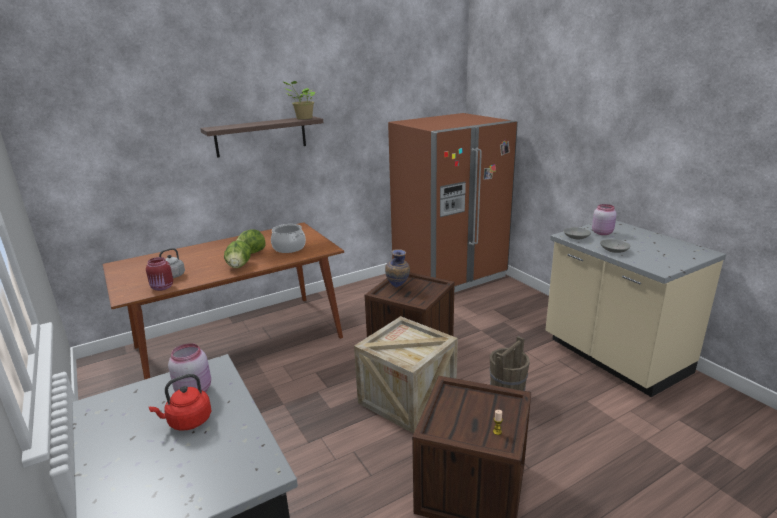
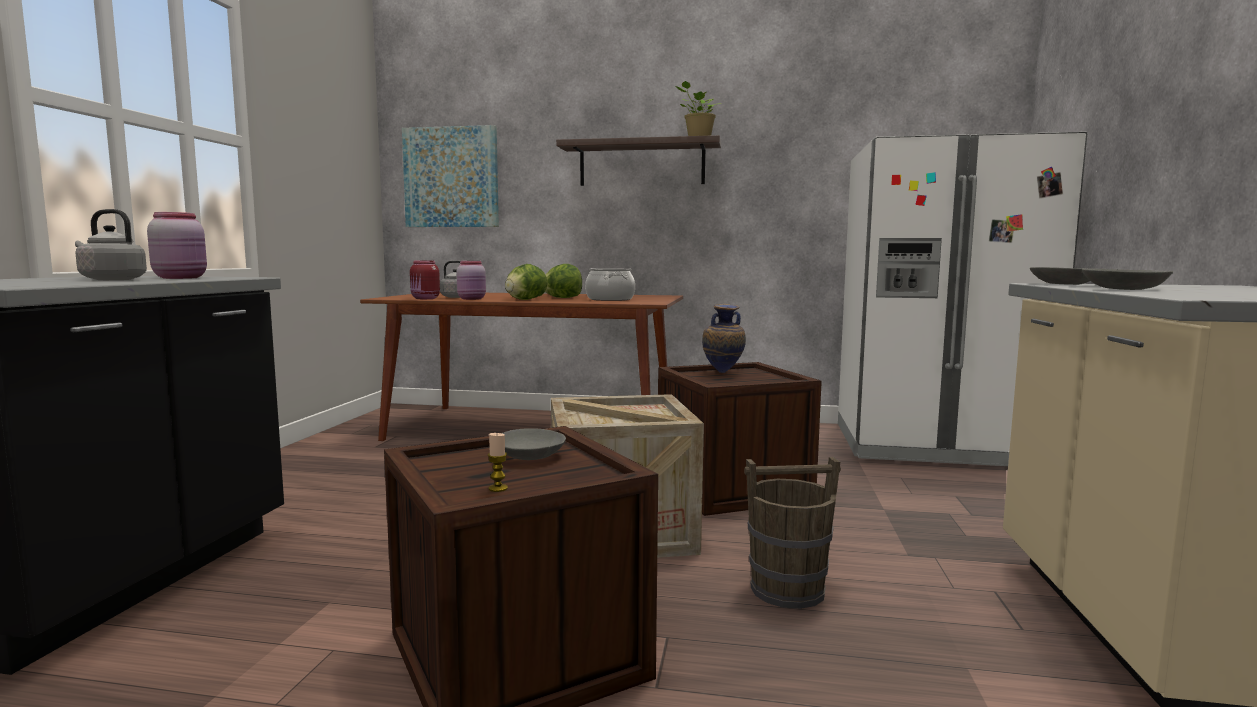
camera: 40 degrees right, 15 degrees down
(97, 164) = (451, 177): none -> picture
(187, 421) = (111, 279): red kettle -> grey kettle
(449, 275) = (932, 445): brown fridge -> white fridge
(464, 404) = (530, 456): none -> grey bowl
(602, 233) = (1160, 286): pink jar -> pink jar (472, 299)

